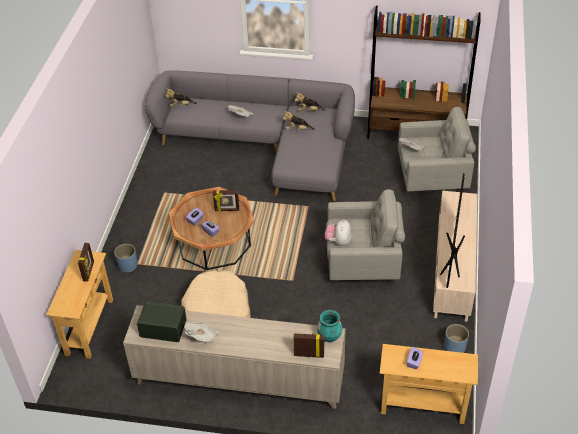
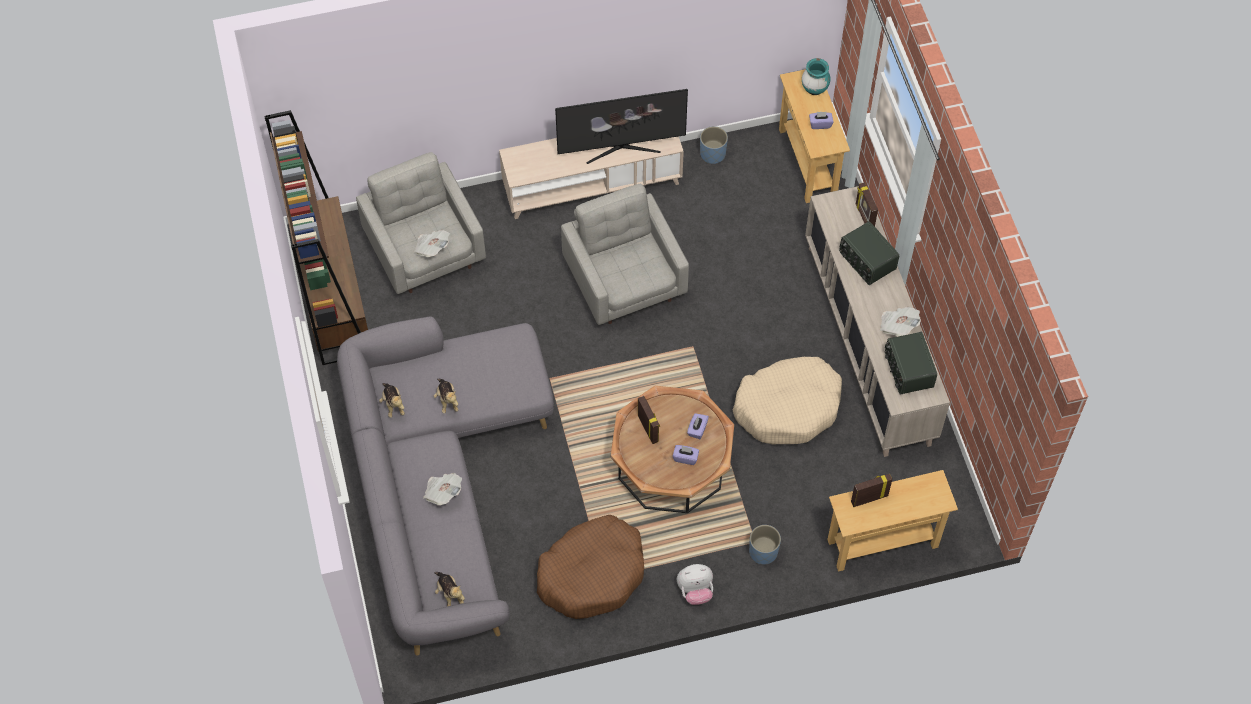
camera: 115 degrees left, 15 degrees up
(170, 188) = (592, 573): none -> brown dog bed
(268, 340) = (866, 261): none -> radio
(329, 336) = (830, 206): turquoise vase -> turquoise vase (814, 89)
(338, 242) = (650, 275): plush toy -> plush toy (695, 591)

